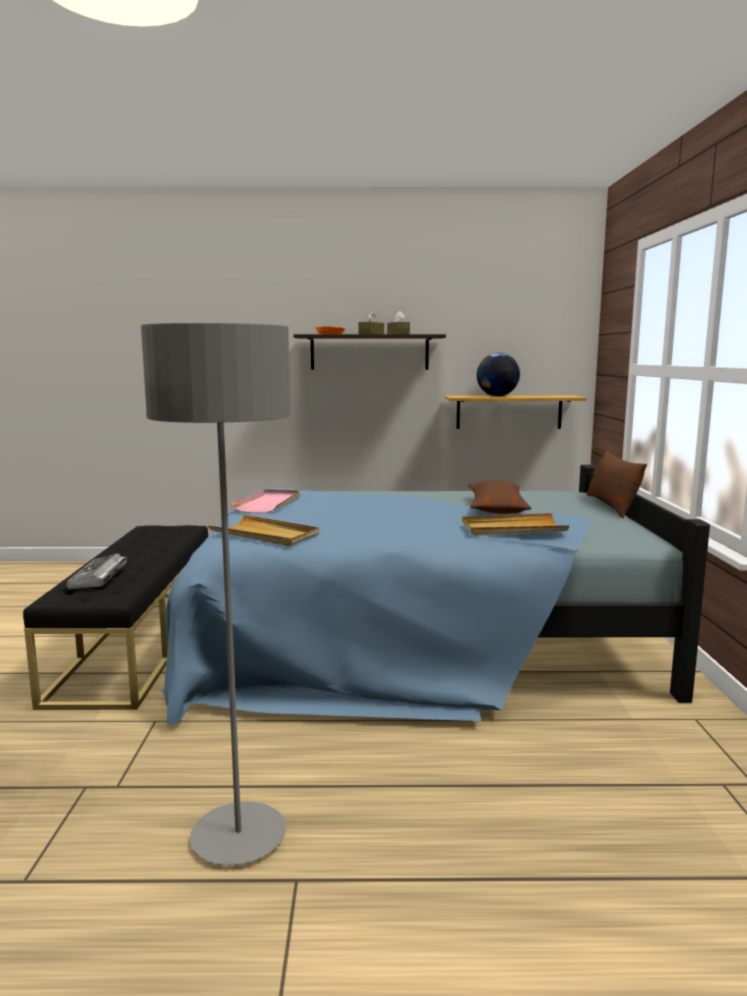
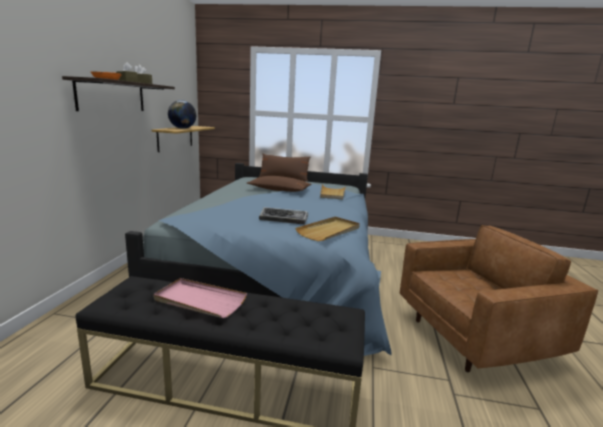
camera: 80 degrees left, 5 degrees up
(98, 578) = (292, 322): keyboard -> keyboard (284, 219)
(238, 837) = (474, 339): grey floor lamp -> brown armchair
(268, 504) = (234, 224): pink tray -> pink tray (199, 300)

